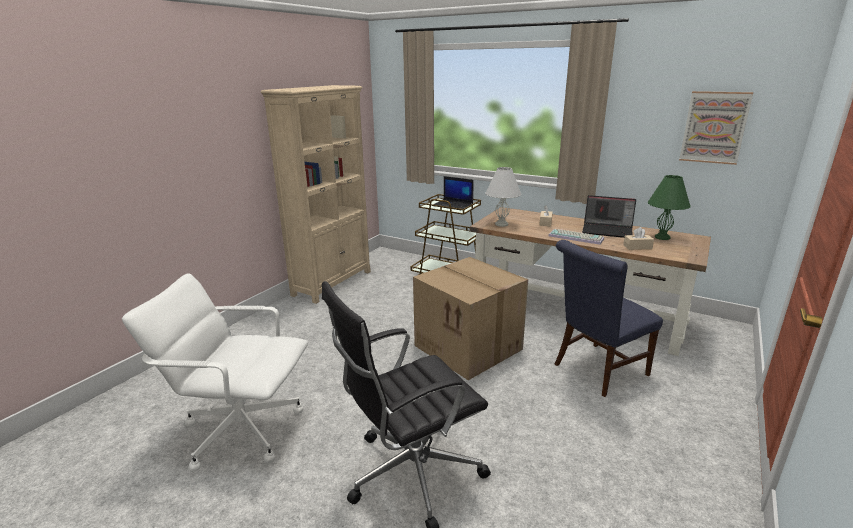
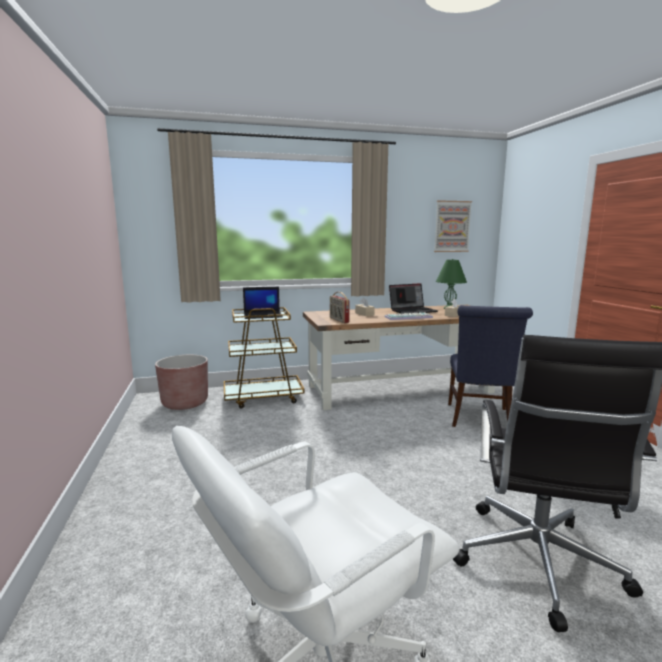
camera: 45 degrees left, 10 degrees down
(333, 283) = (137, 444): beige bookcase -> none
(395, 264) = (185, 403): none -> brown planter
(470, 347) = (381, 441): cardboard box -> none
(501, 224) = (338, 320): white table lamp -> radio

